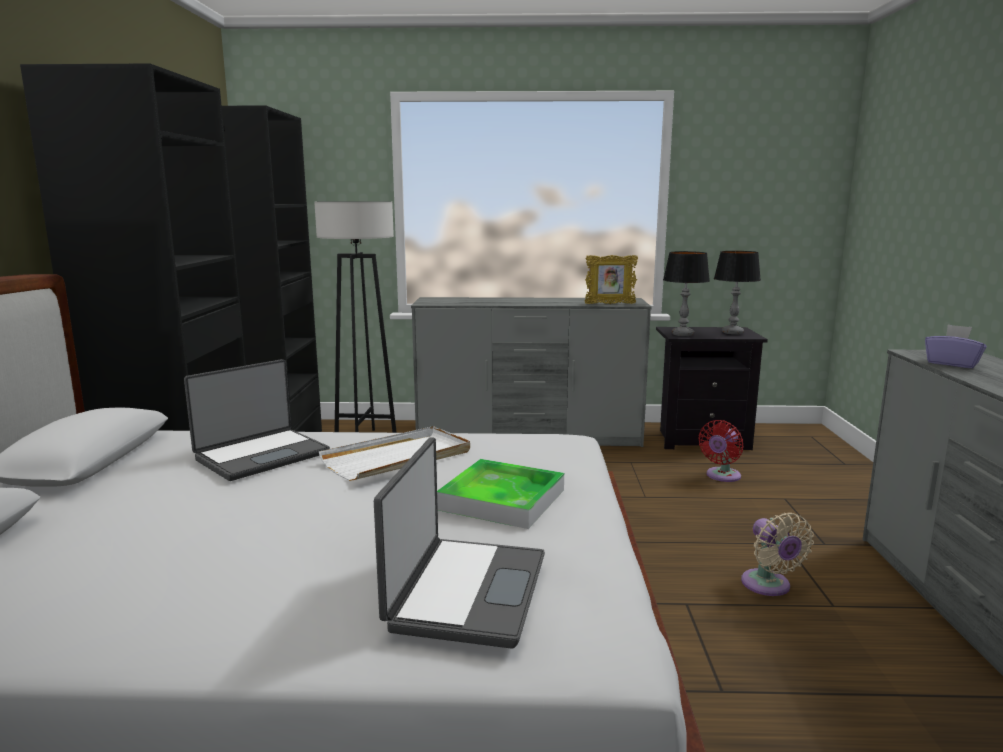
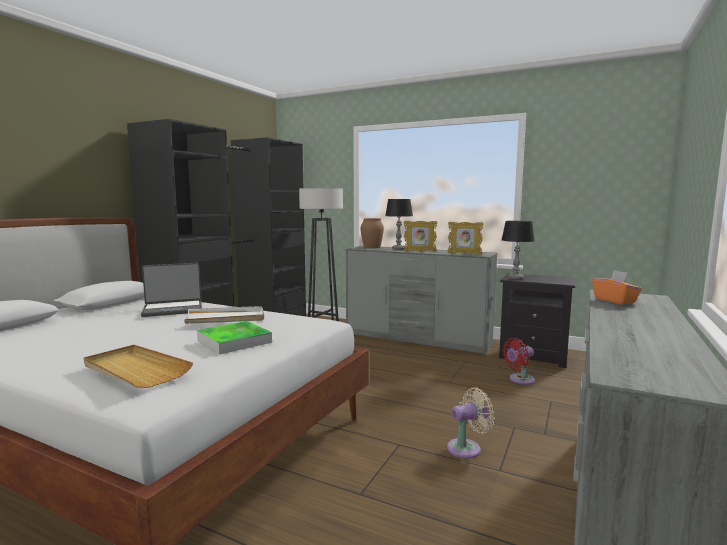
camera: 25 degrees right, 5 degrees down
(447, 299) = (372, 247): none -> brown vase
(465, 591) = (135, 370): laptop -> beige tray
(538, 303) = (419, 251): none -> picture frame
(732, 332) = (556, 280): table lamp -> table lamp (398, 249)
(768, 586) = (467, 448): beige fan -> beige fan turned 120 degrees counterclockwise
(952, 364) = (615, 301): purple tissue box -> orange tissue box

